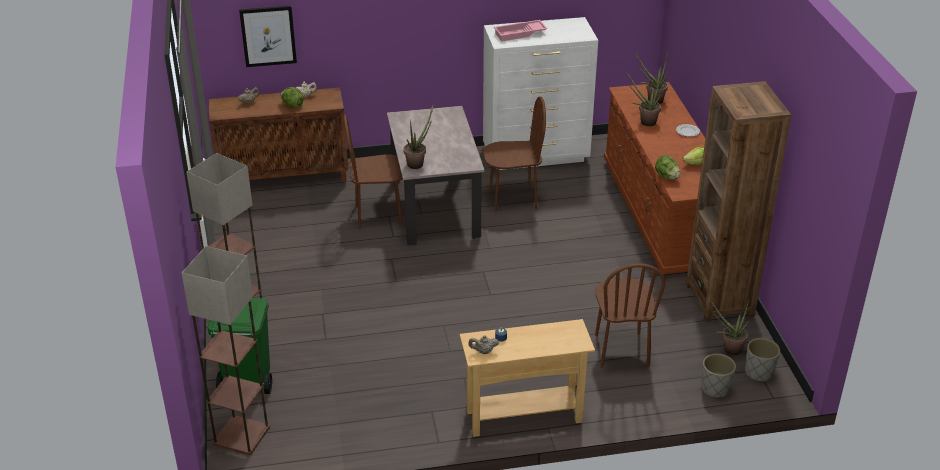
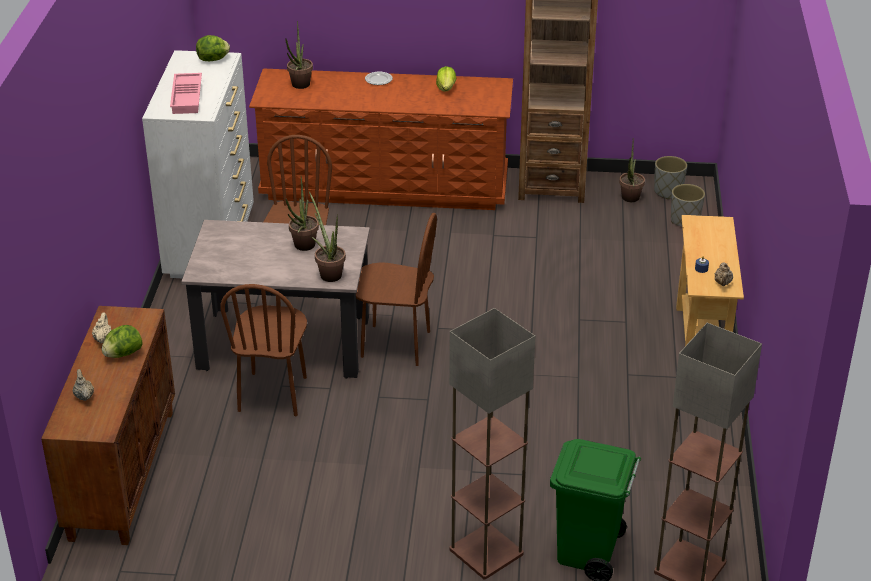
camera: 75 degrees left, 0 degrees up
(268, 36) = (53, 287): picture -> none
(621, 350) = (612, 261): brown chair -> brown chair (395, 344)
(644, 122) = (343, 100): potted plant -> potted plant (302, 247)
(666, 176) = (462, 110): lettuce -> lettuce (213, 59)

